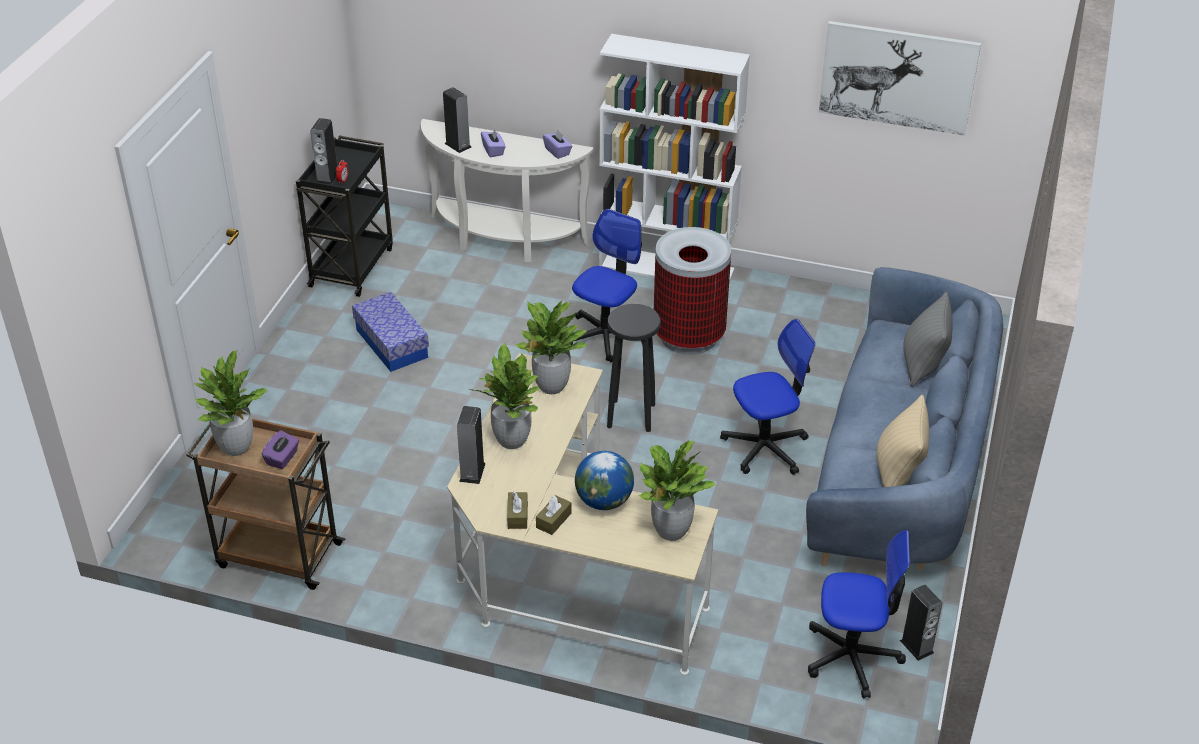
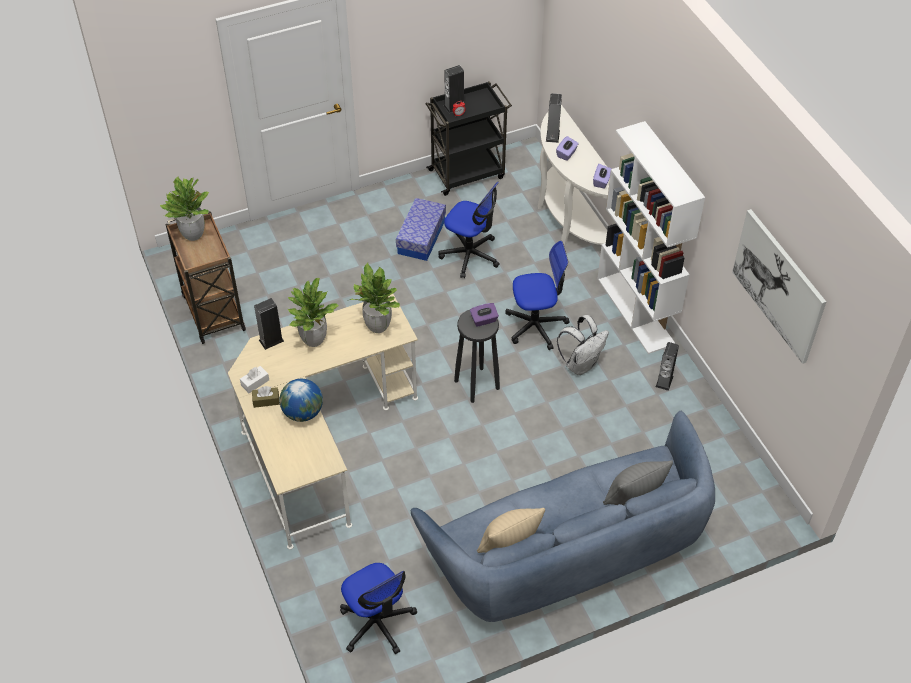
camera: 50 degrees right, 10 degrees up
(282, 458) = (202, 258): purple tissue box -> purple tissue box (484, 320)
(517, 516) = (255, 383): brown tissue box -> white tissue box
(671, 531) = (306, 459): potted plant -> none
(688, 336) = (581, 364): trash can -> white backpack
(765, 447) = (518, 468): office chair -> office chair (470, 255)
(916, 646) = (416, 653): speaker -> speaker (664, 381)

